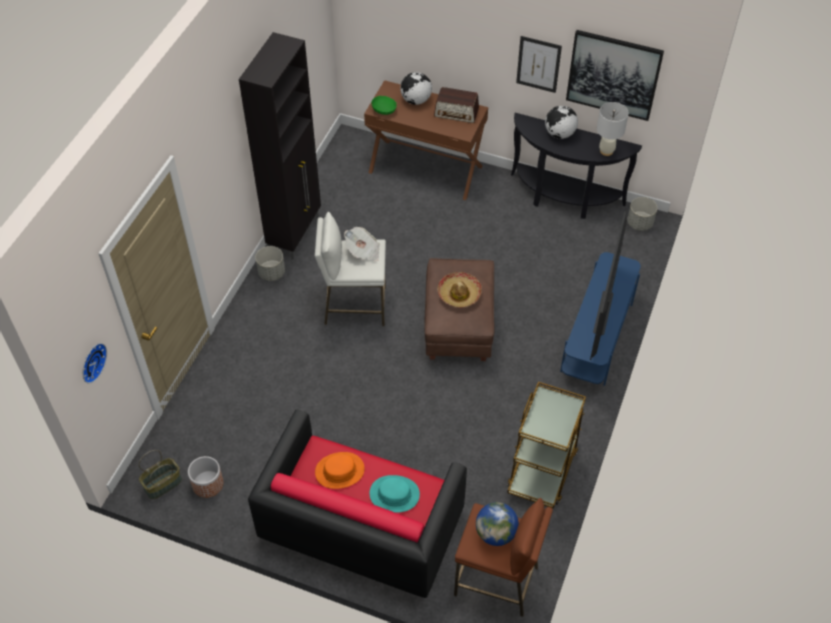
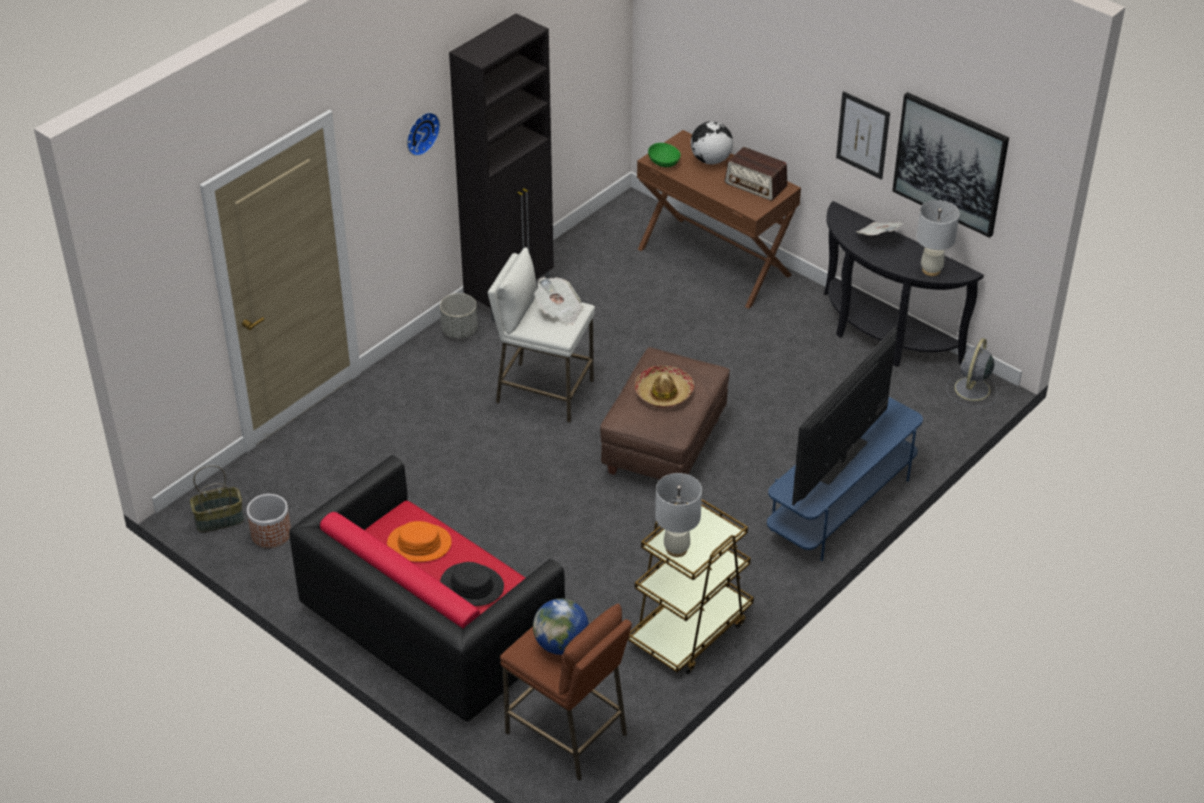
camera: 20 degrees right, 10 degrees down
(91, 362) = (162, 317): wall clock -> wall clock (420, 132)
(394, 494) = (472, 586): turquoise hat -> black hat
(544, 429) = (676, 549): none -> white table lamp
(559, 134) = (878, 237): globe -> newspaper
(640, 223) = (971, 390): grey planter -> grey fan

